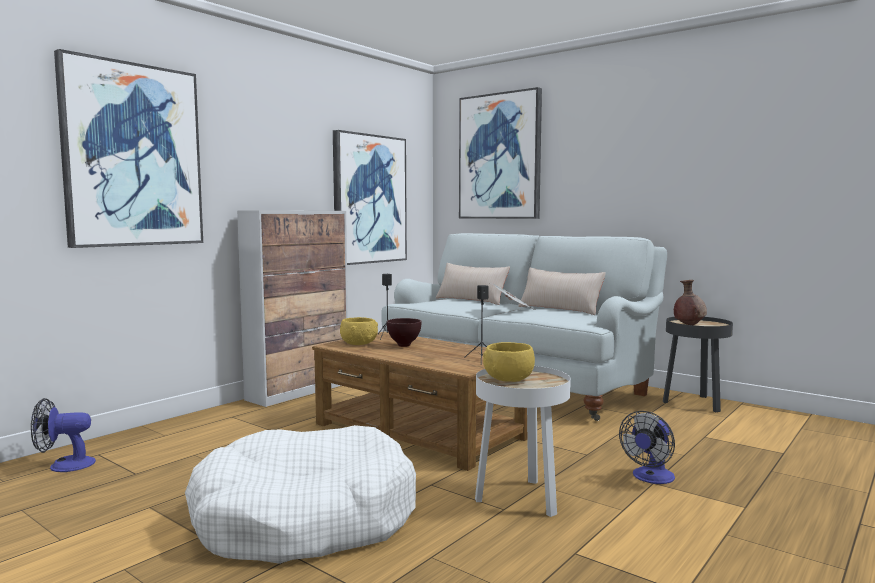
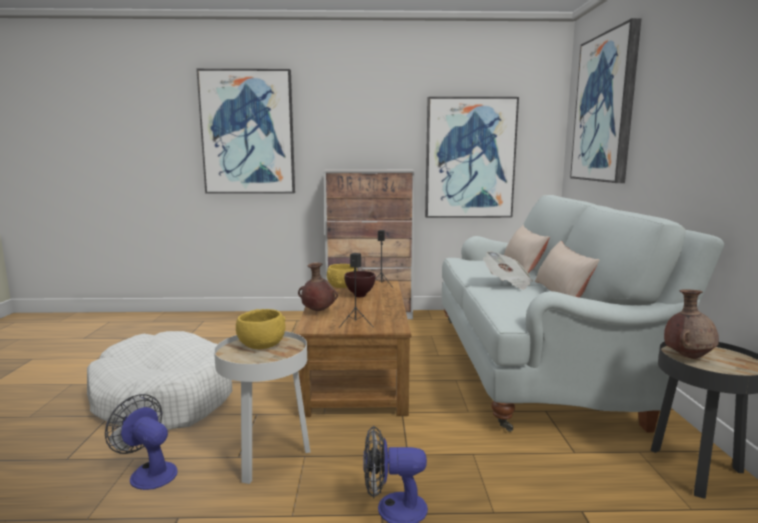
camera: 50 degrees right, 5 degrees up
(64, 465) = (182, 322): fan -> fan (148, 472)
(420, 361) = (318, 311): none -> brown vase

